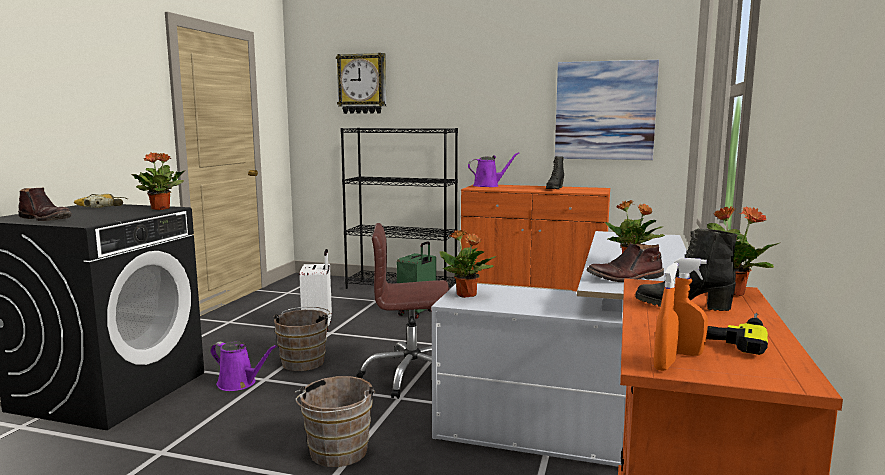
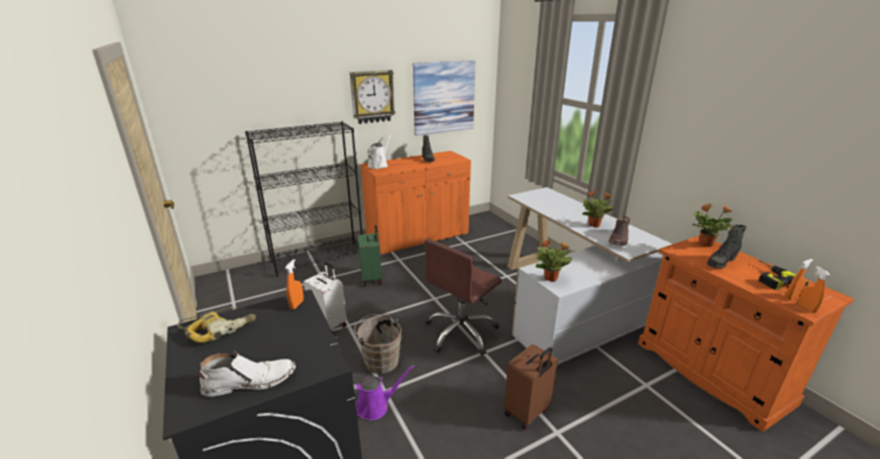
camera: 45 degrees left, 15 degrees up
(46, 219) = (250, 381): brown boot -> white boot
(161, 209) = (297, 304): potted plant -> orange spray bottle
(337, 454) = (527, 412): brown bucket -> brown suitcase
(362, 84) = (240, 87): wall clock -> wall clock (372, 97)
(488, 185) = (379, 165): purple watering can -> white watering can

